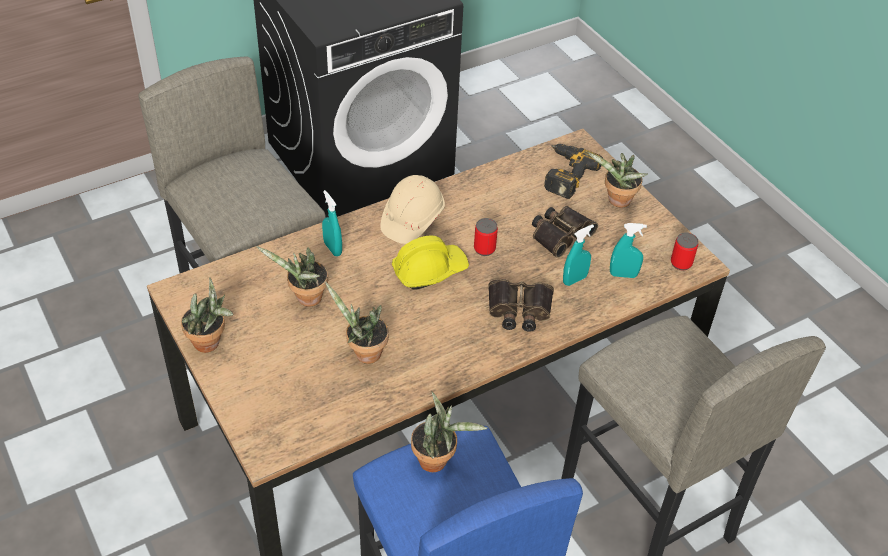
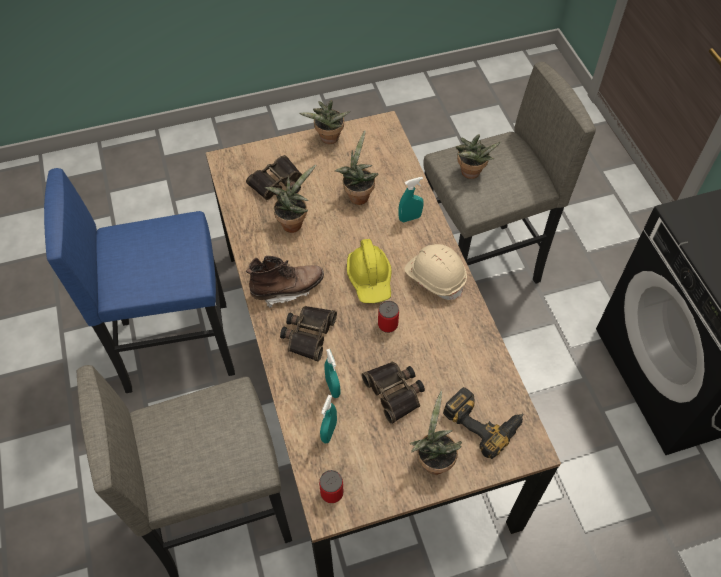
camera: 105 degrees right, 10 degrees up
(302, 381) = (278, 185): none -> binoculars
(437, 460) = (182, 250): potted plant -> potted plant (470, 174)
(466, 339) = (287, 289): none -> brown boot

